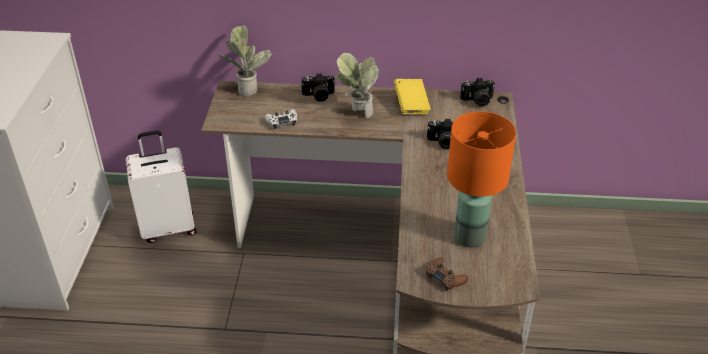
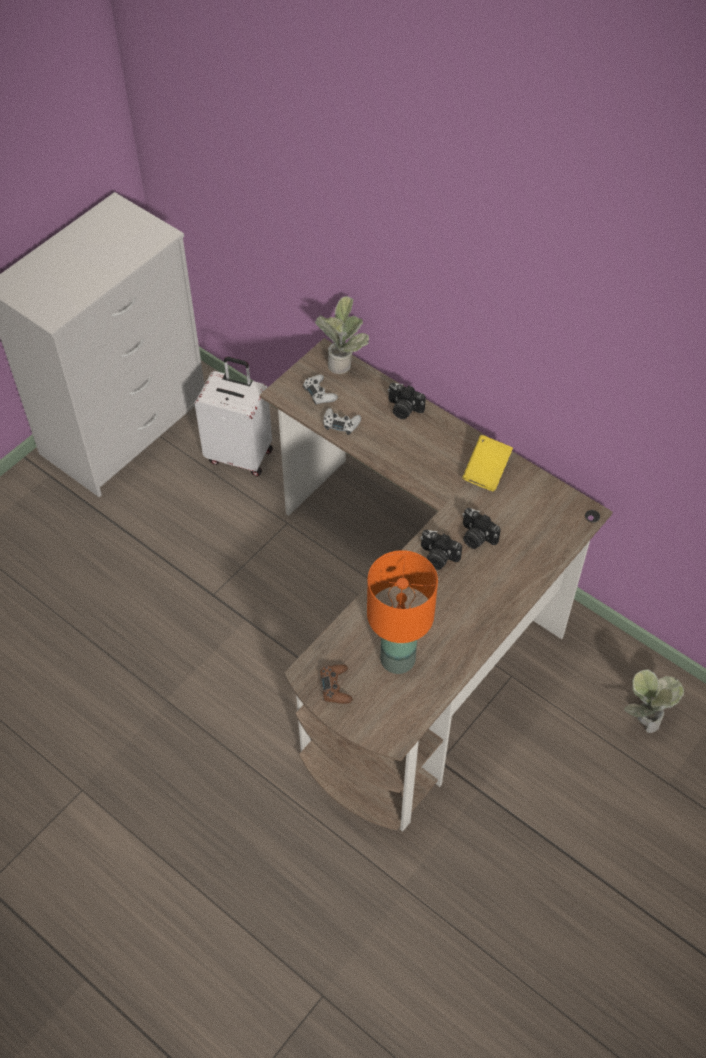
camera: 35 degrees right, 15 degrees up
(248, 111) = (319, 393): none -> white game controller
(357, 112) = (423, 451): potted plant -> potted plant (643, 718)
(477, 101) = (561, 503): camera -> camera (437, 557)

